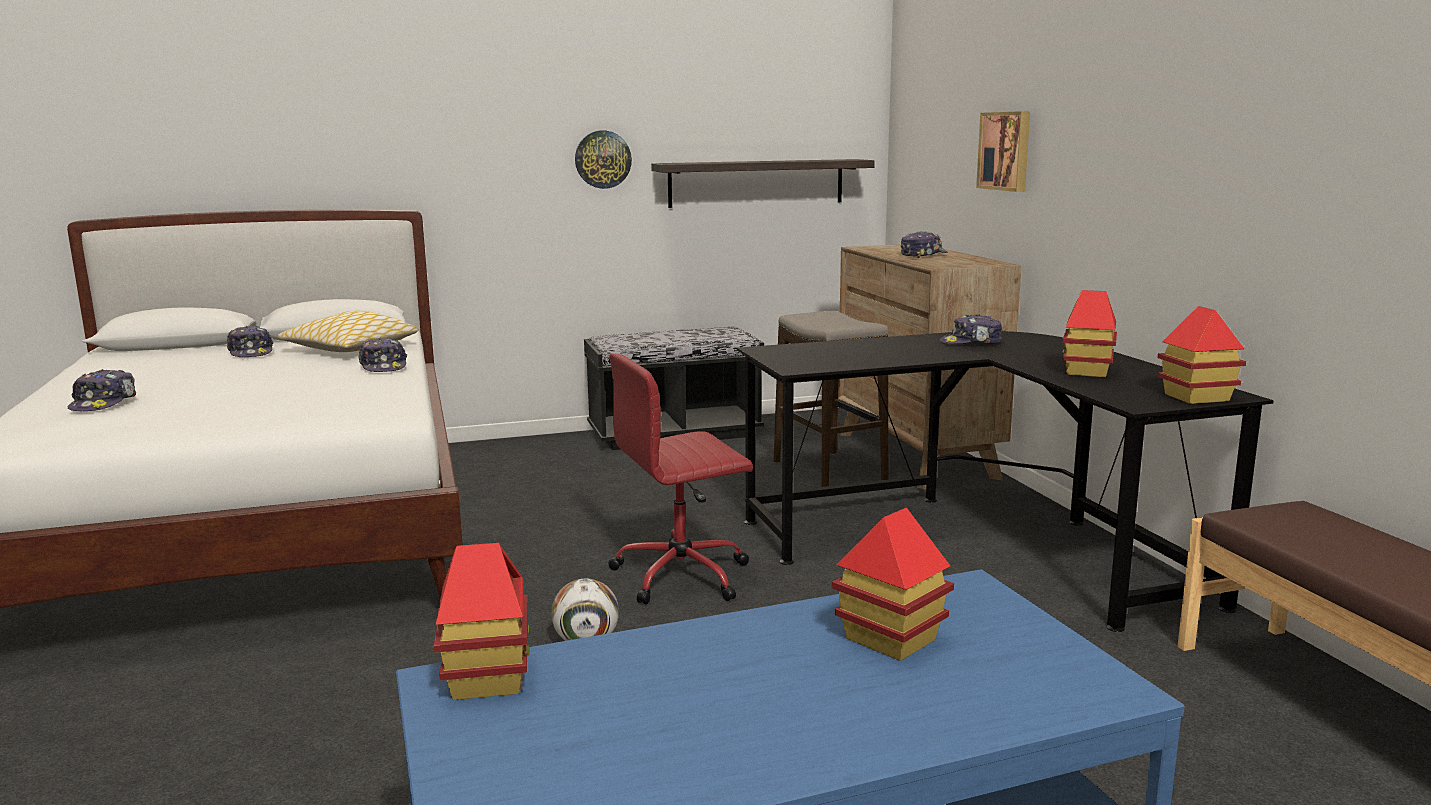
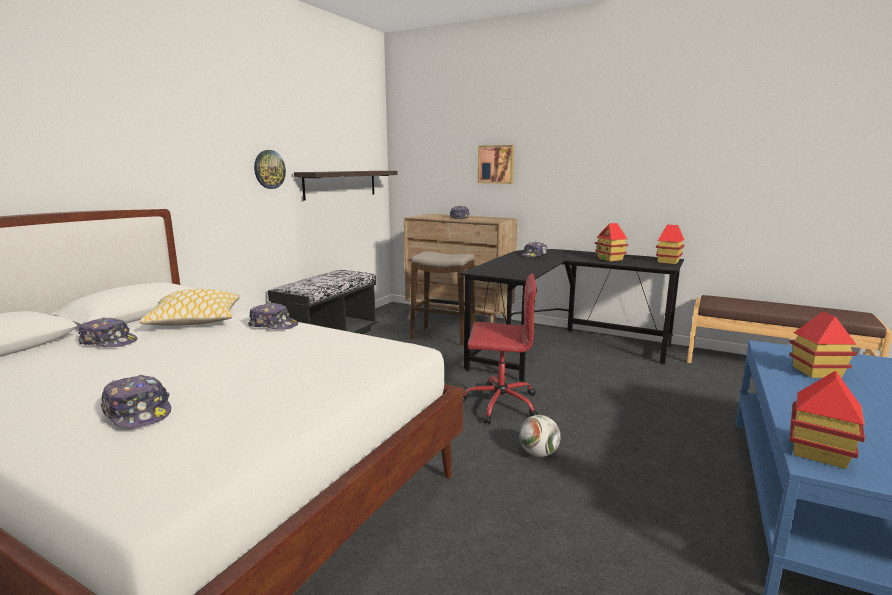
camera: 45 degrees left, 0 degrees up
(683, 575) = (499, 404): red office chair -> red office chair turned 105 degrees counterclockwise

